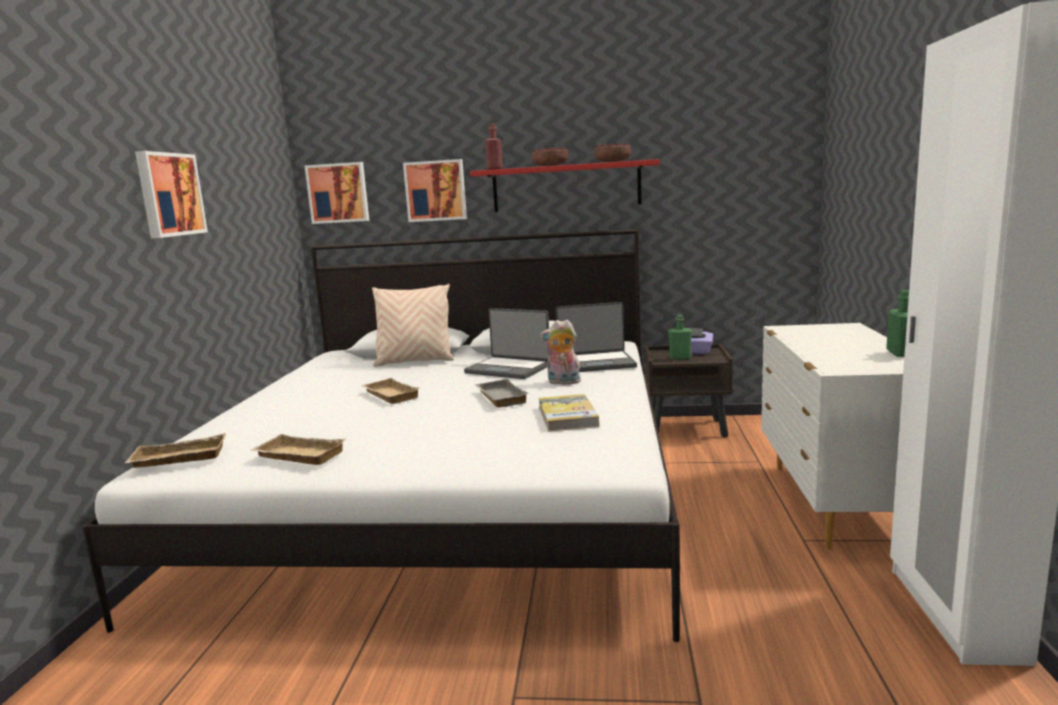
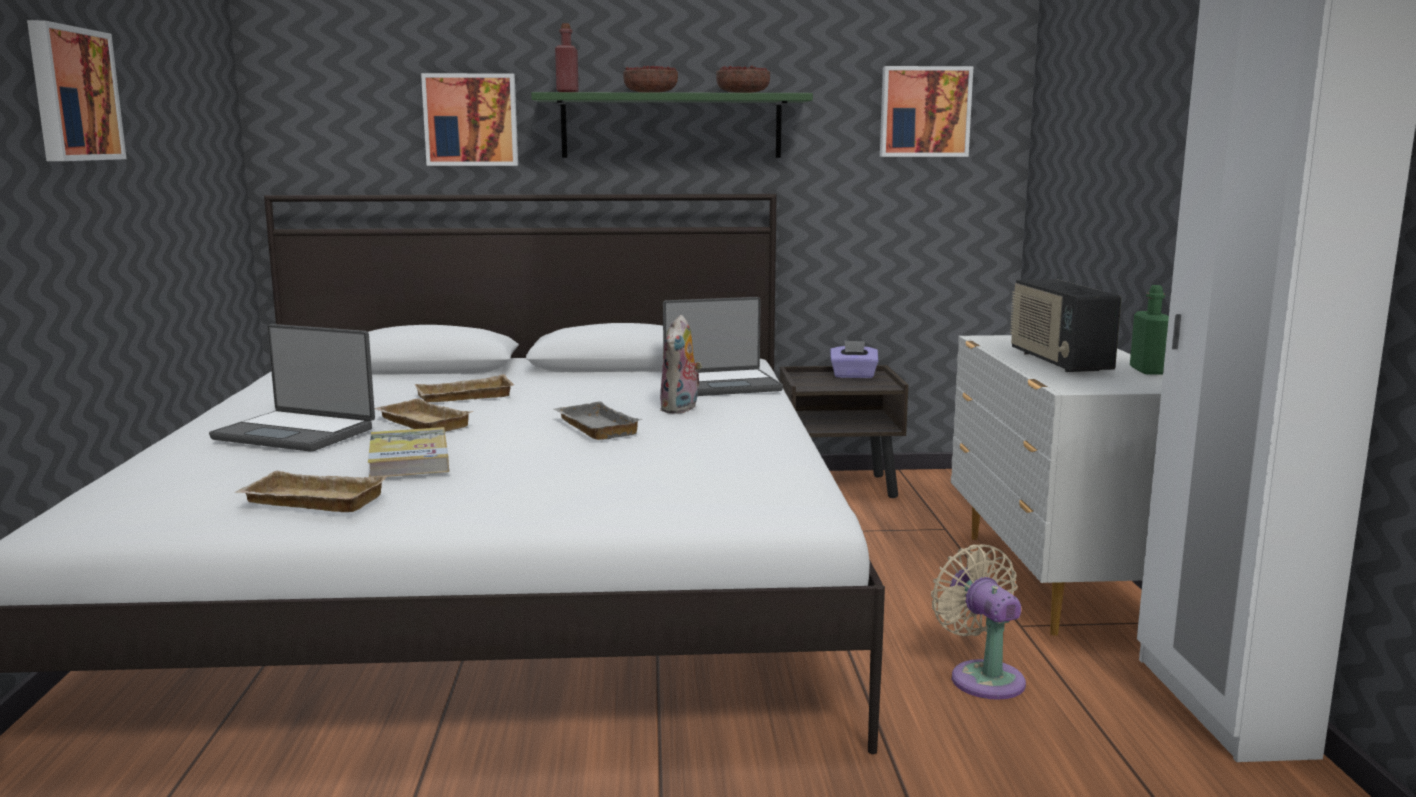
camera: 10 degrees left, 0 degrees up
(177, 459) = (110, 507): beige tray -> beige tray (464, 397)
(338, 193) = (313, 114): picture -> picture (924, 112)
(415, 361) = (441, 379): beige pillow -> none
(509, 369) = (593, 391): laptop -> laptop (296, 433)
(562, 382) = (681, 409): plush toy -> plush toy turned 75 degrees counterclockwise
(566, 187) = (671, 126): red shelf -> green shelf
(567, 416) = (703, 451): book -> book (409, 458)
(680, 357) = (833, 383): green bottle -> none
(768, 582) = (983, 677): none -> beige fan
(831, 347) = (1058, 362): none -> radio

